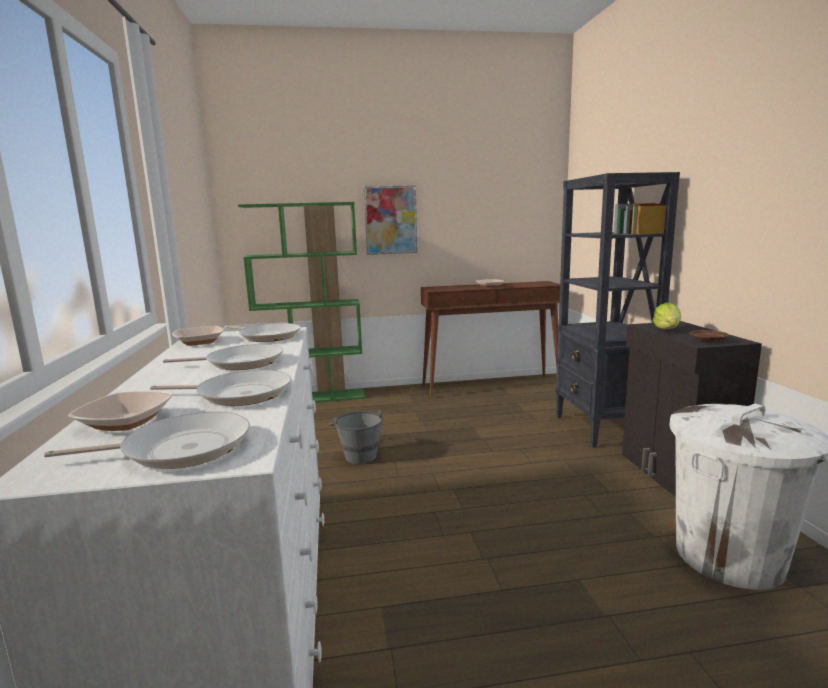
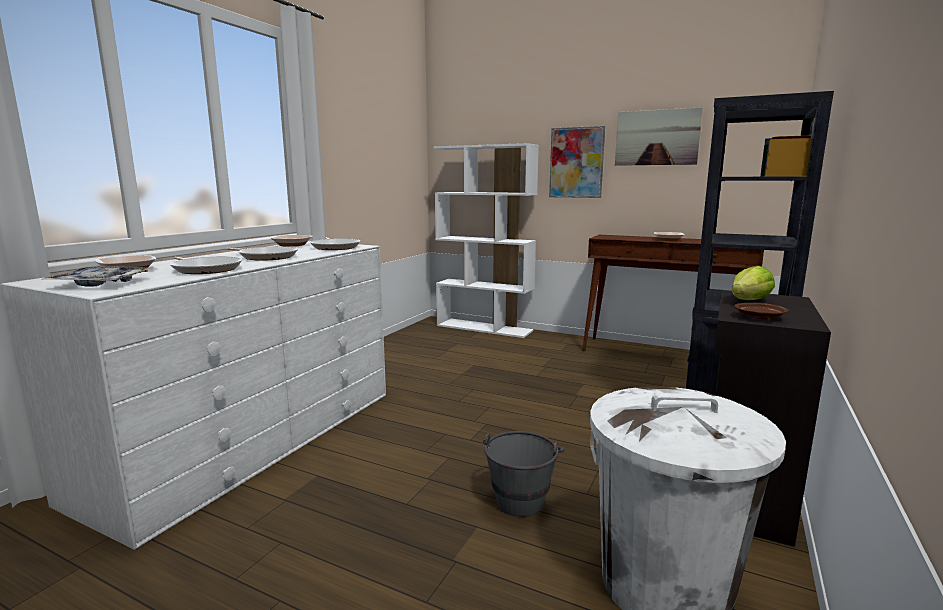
camera: 35 degrees right, 0 degrees up
(180, 449) = (101, 283): frying pan -> tray
(313, 397) = (485, 328): green bookcase -> white bookcase
(358, 454) = (455, 376): grey bucket -> grey bucket (521, 496)
(461, 197) = (657, 137): none -> picture

